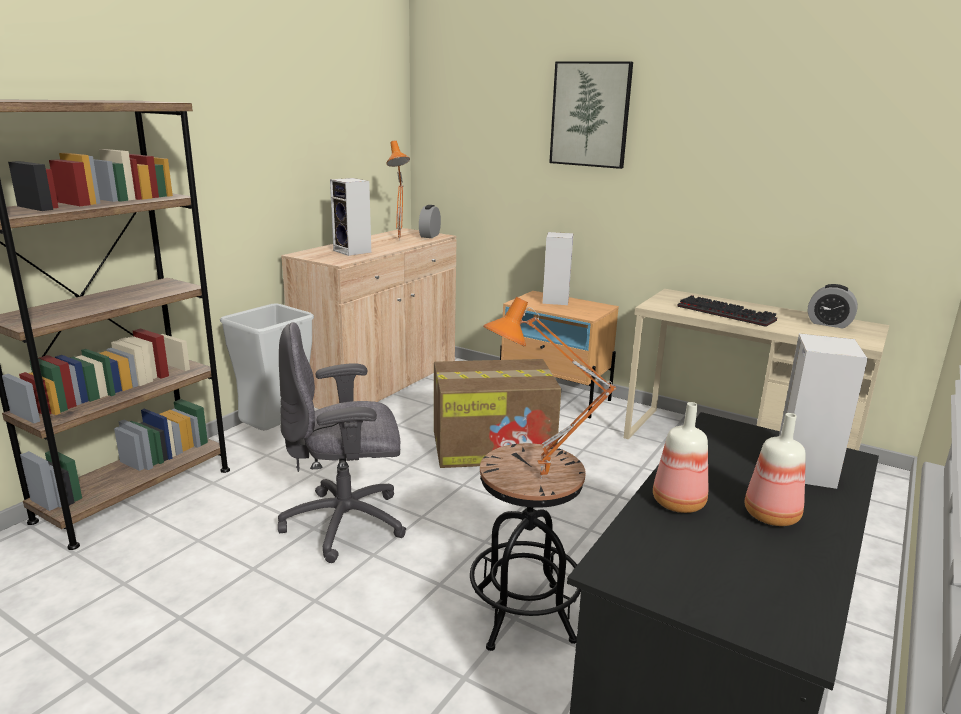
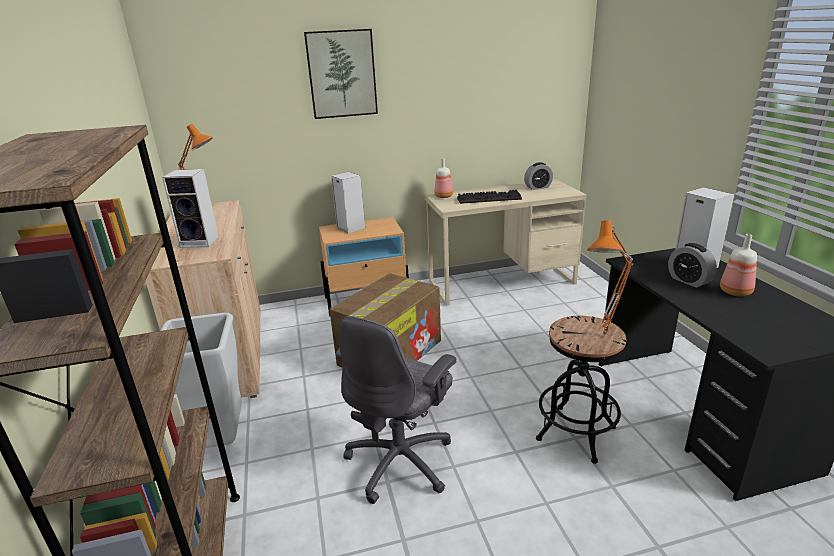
camera: 45 degrees left, 5 degrees up
(429, 236) = (220, 207): alarm clock -> alarm clock (688, 281)
(680, 503) = (708, 306): bottle -> bottle (444, 196)

